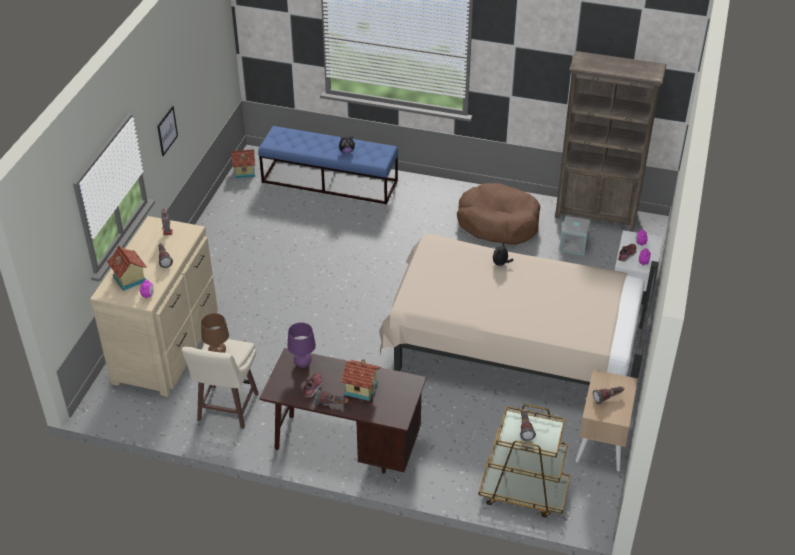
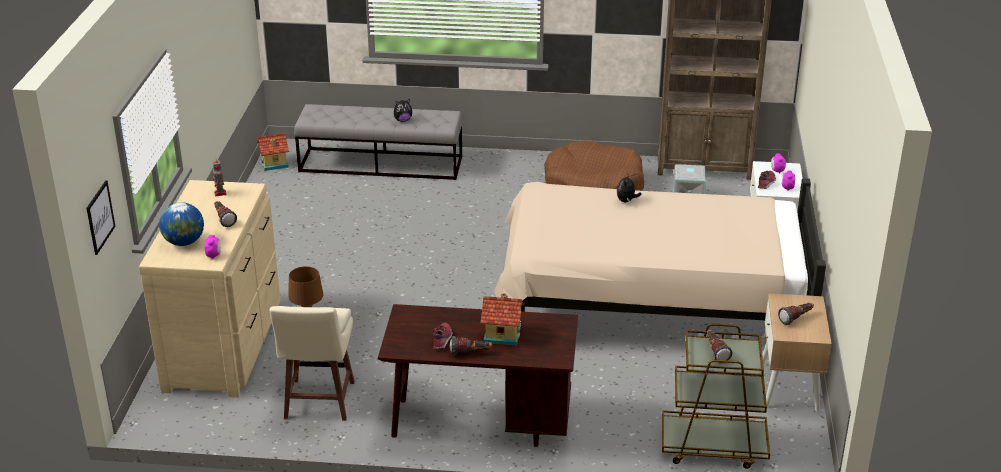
camera: 10 degrees left, 10 degrees down
(128, 279) = (184, 242): toy house -> globe
(167, 130) = (198, 86): picture -> picture (100, 217)
(303, 364) = (421, 317): purple table lamp -> none
(330, 181) = (381, 164): blue bench -> grey bench

